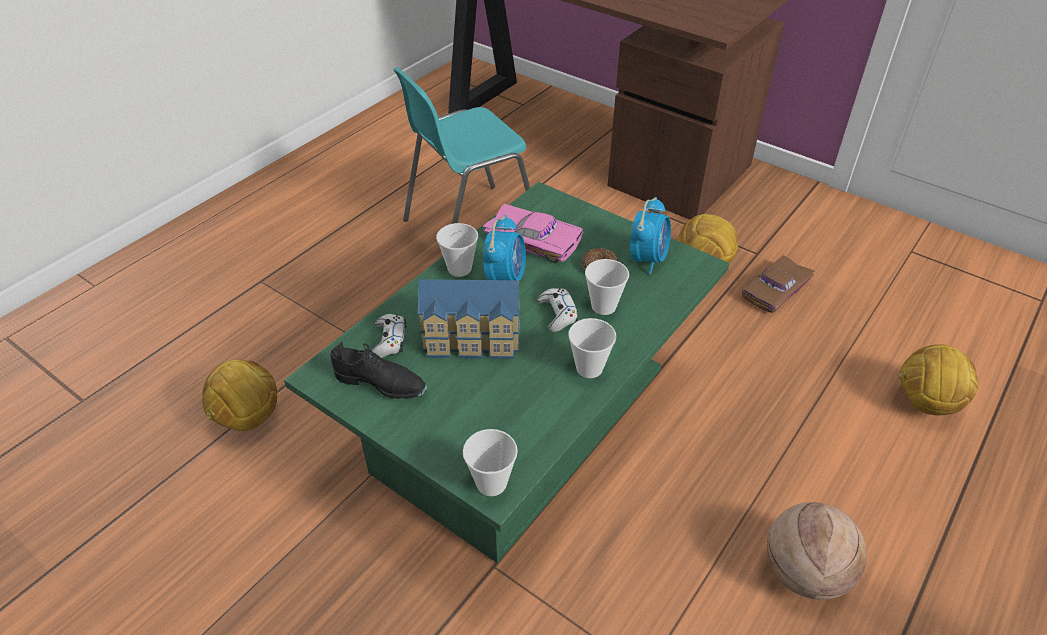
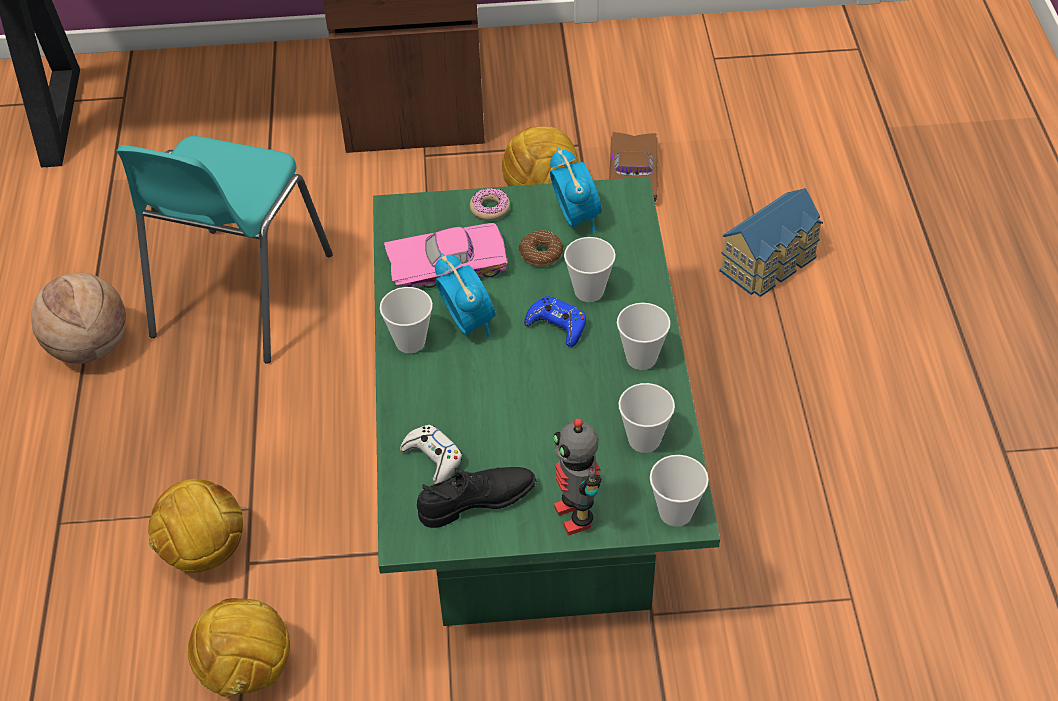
camera: 40 degrees left, 5 degrees up
(426, 436) = (576, 516): none -> toy robot
(472, 340) = (510, 403): toy house -> toy house (771, 263)
(528, 420) = (644, 440): none -> cup
(558, 314) = (557, 326): white game controller -> blue game controller
(598, 224) = (490, 208): none -> donut
(804, 573) = (890, 429): basketball -> basketball (89, 348)
(925, 403) = (851, 212): football -> football (204, 552)

